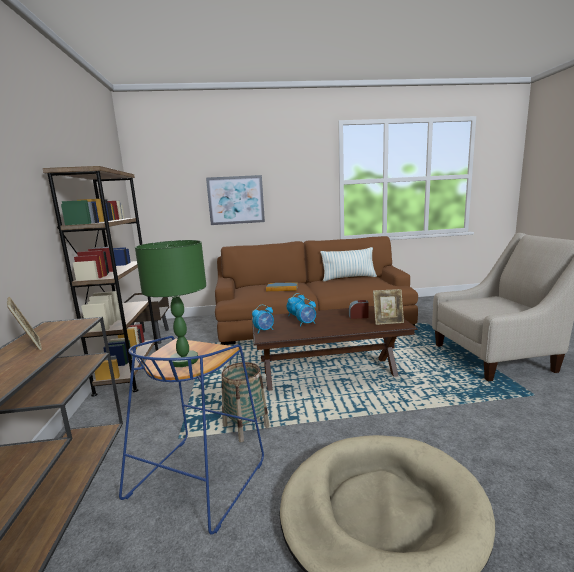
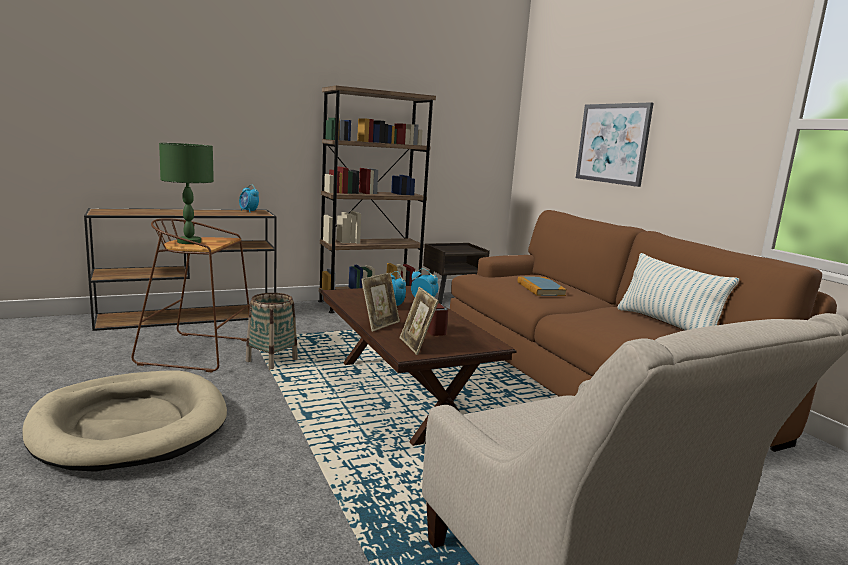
camera: 70 degrees right, 0 degrees up
(30, 346) = (212, 211): picture frame -> picture frame (380, 325)
(197, 477) = (199, 352): blue stool -> brown stool
(264, 330) = (360, 291): alarm clock -> alarm clock (248, 211)

